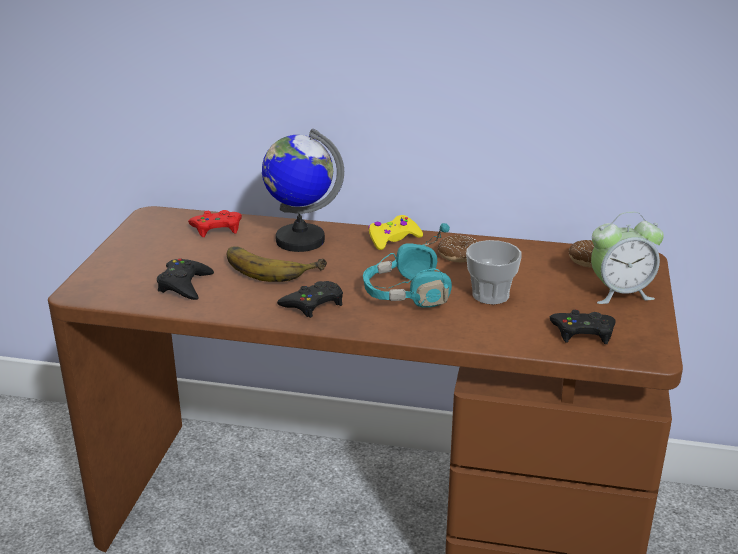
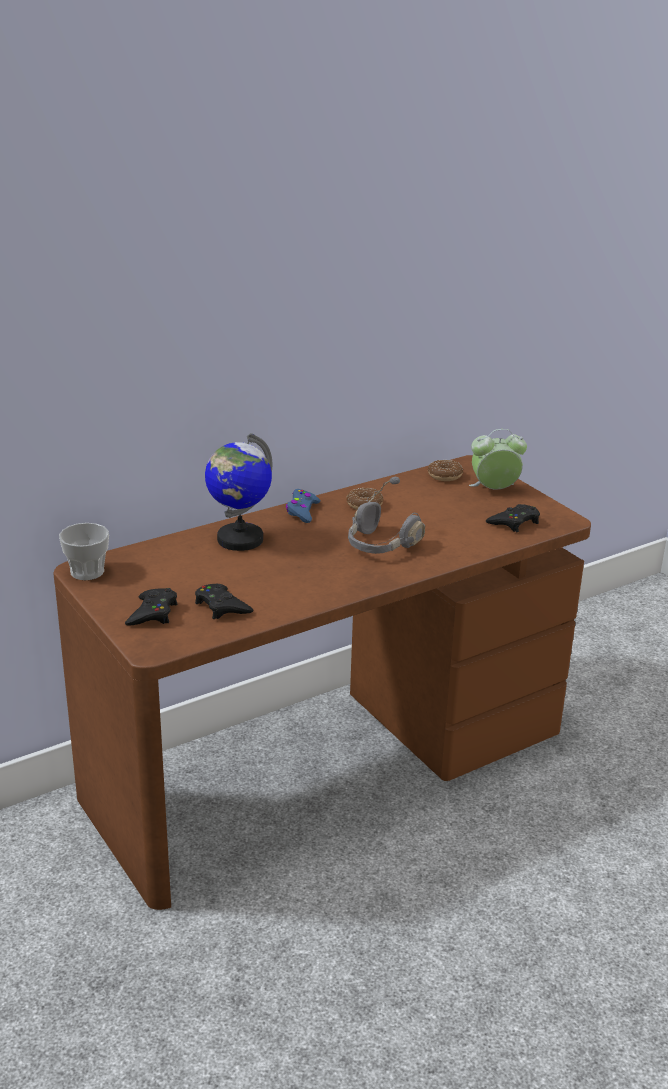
camera: 45 degrees left, 0 degrees up
(217, 228) = (158, 557): red game controller -> none
(273, 266) = (257, 565): banana -> none
(313, 304) = (335, 577): black game controller -> black game controller (153, 613)
(393, 239) = (302, 511): yellow game controller -> blue game controller
(406, 294) = (380, 545): turquoise headphones -> grey headphones
(490, 295) = (429, 522): cup -> cup (87, 572)
(620, 293) = (494, 490): alarm clock -> alarm clock turned 135 degrees counterclockwise

